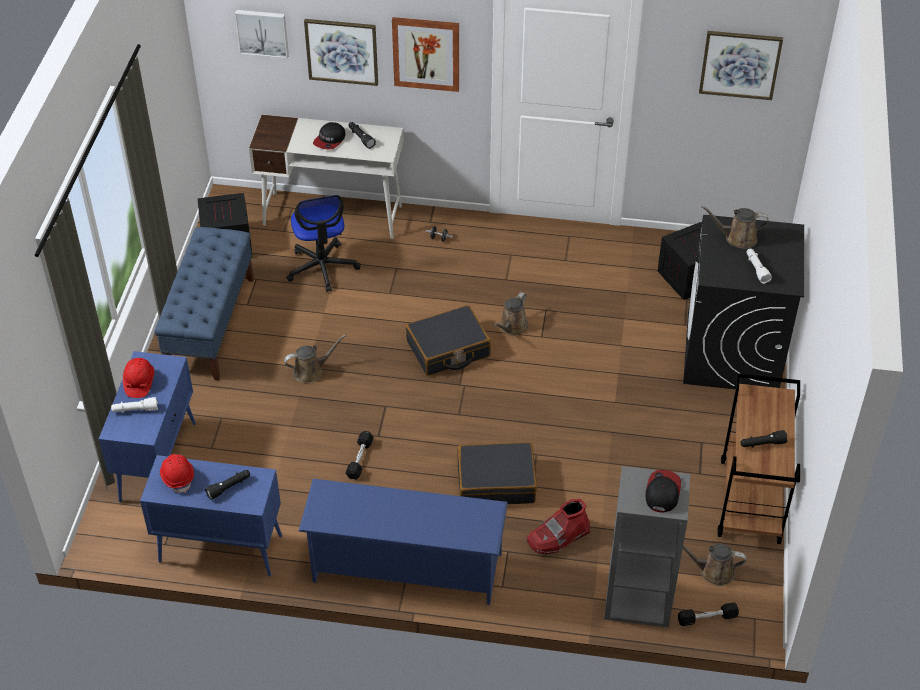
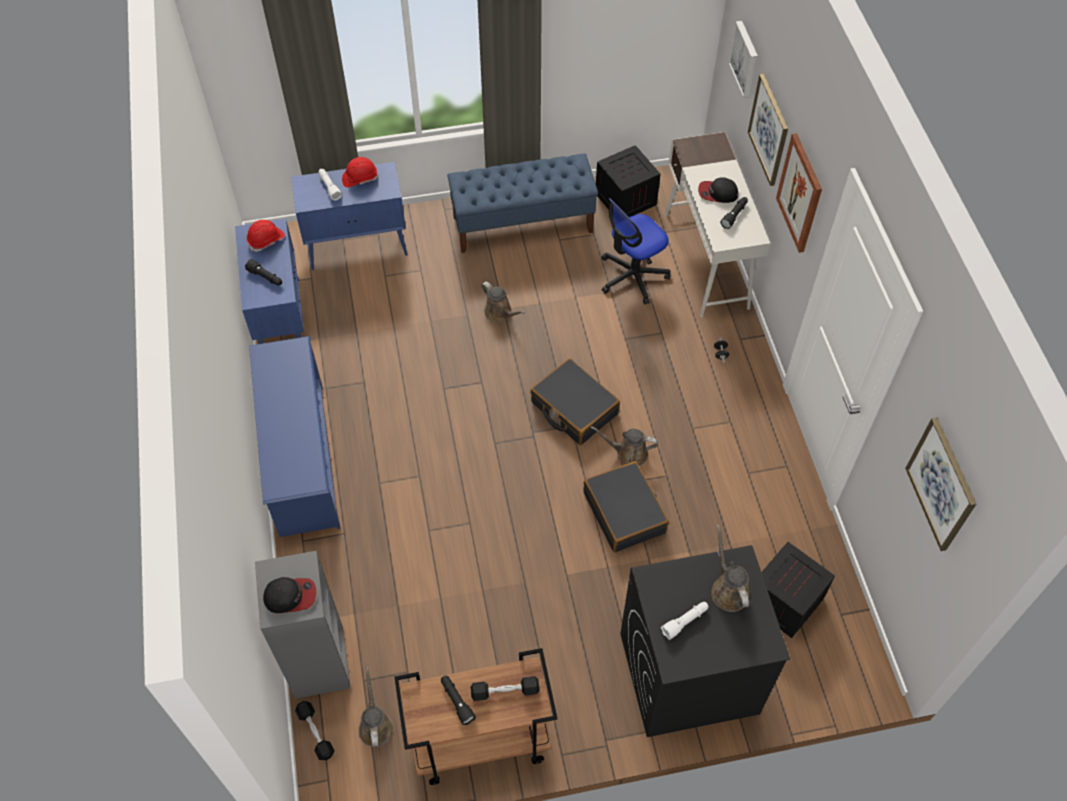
camera: 70 degrees right, 10 degrees up
(360, 459) = (411, 384): black dumbbell -> black dumbbell (505, 691)
(496, 482) = (423, 499): black suitcase -> black suitcase (624, 512)
(558, 537) = (373, 571): red boot -> none

